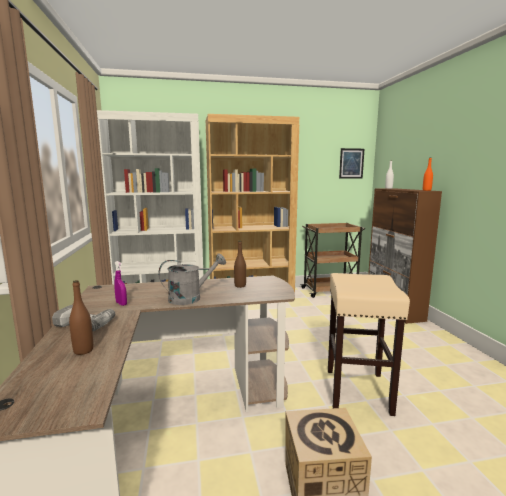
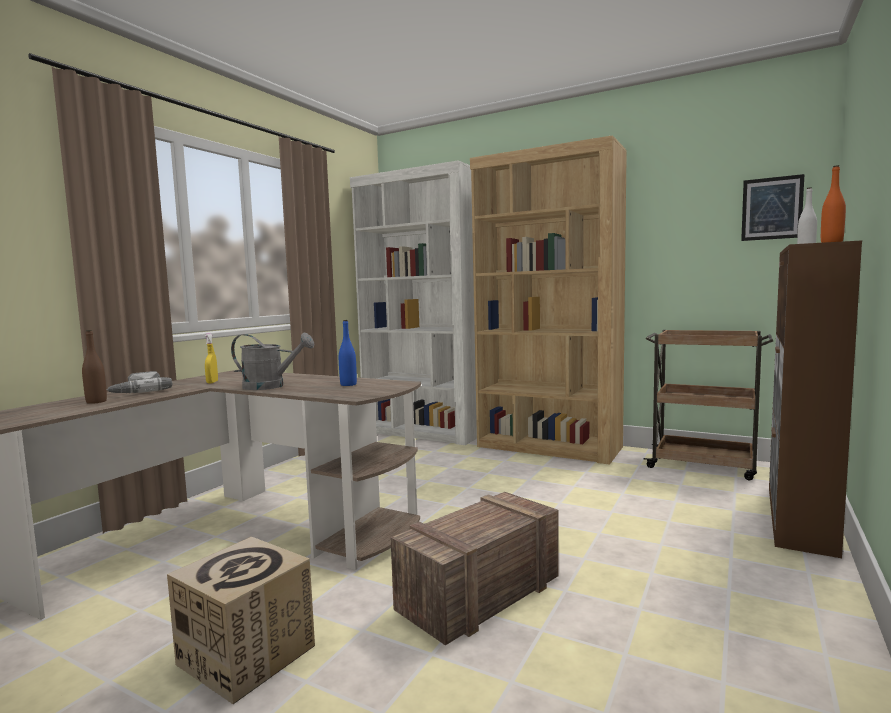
camera: 40 degrees right, 5 degrees down
(121, 303) = (212, 382): purple spray bottle -> yellow spray bottle
(240, 286) = (348, 384): brown bottle -> blue bottle
(358, 391) = (478, 595): beige stool -> crate

